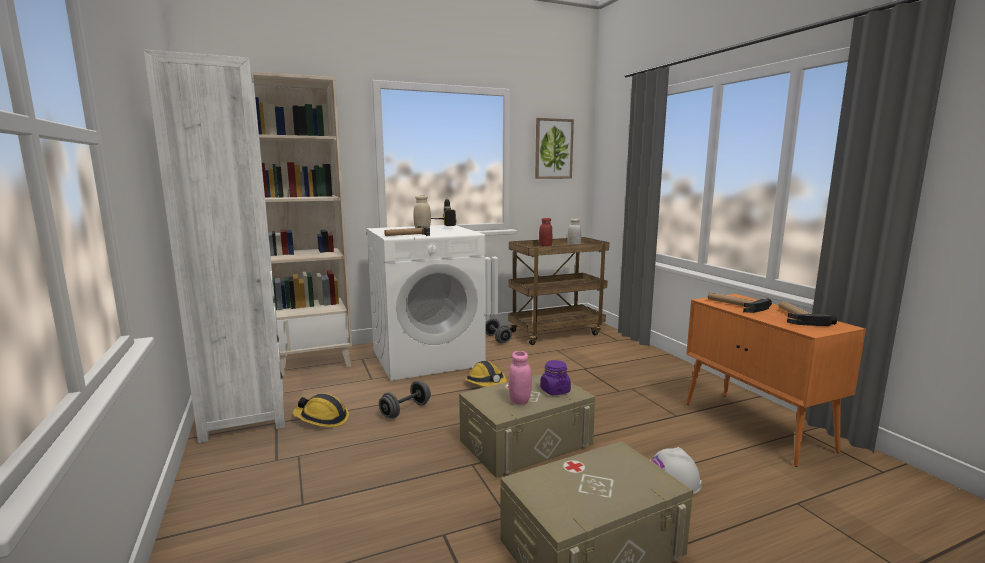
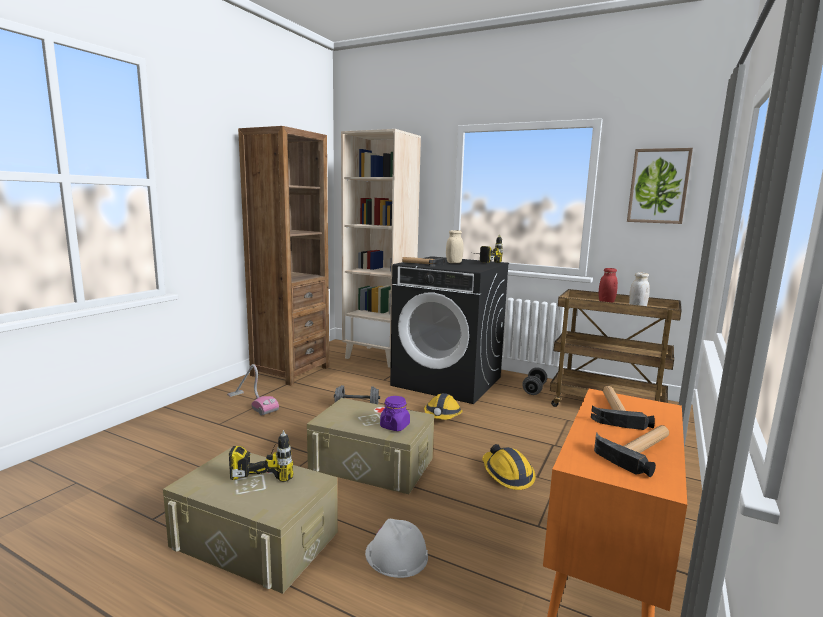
camera: 50 degrees right, 0 degrees up
(244, 414) = (290, 371): white bookcase -> brown bookcase
(285, 465) = (252, 403): none -> vacuum cleaner
(321, 419) = (311, 389): hard hat -> hard hat (507, 474)
(427, 357) = (448, 381): white washing machine -> black washing machine
(519, 401) = (356, 419): pink jar -> none
(573, 468) = (267, 468): none -> power drill

